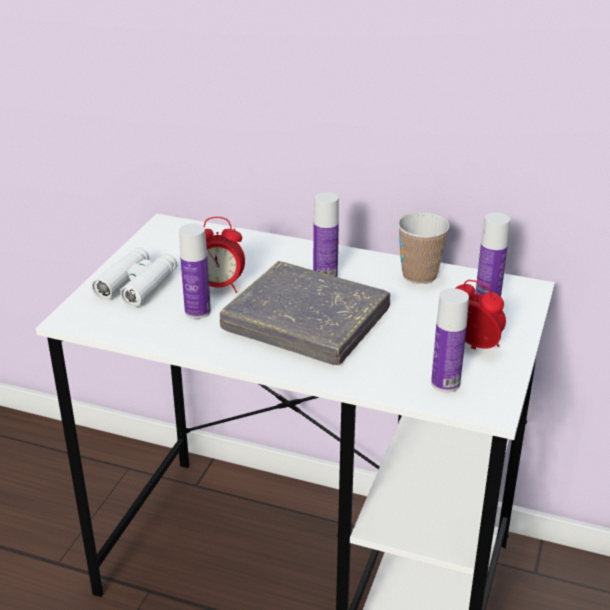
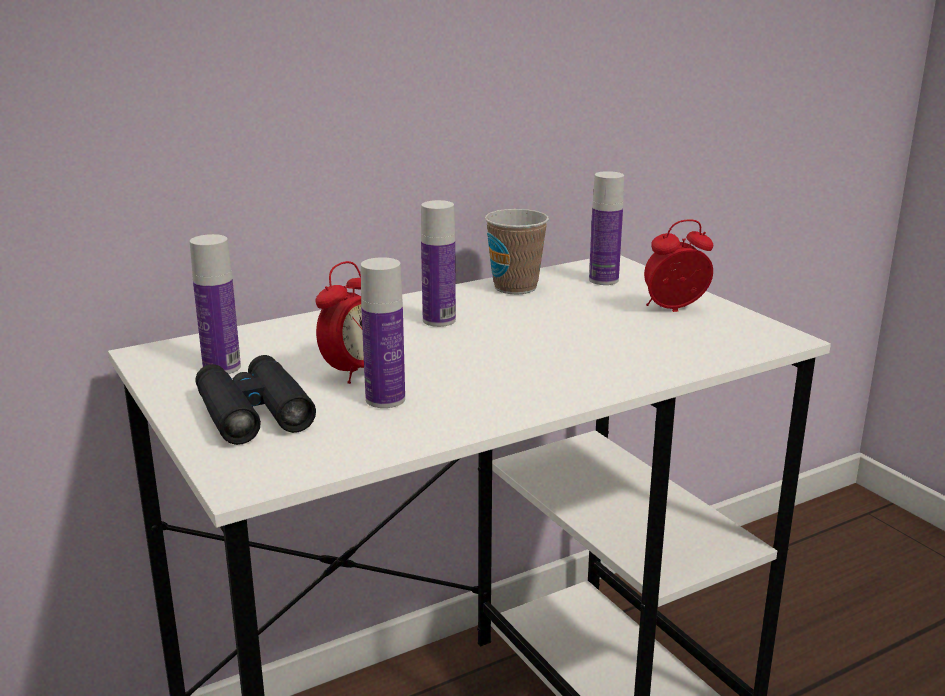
camera: 50 degrees left, 10 degrees down
(137, 285) = (253, 413): white binoculars -> black binoculars
(306, 321) = (509, 356): grey book -> none
(445, 383) = (718, 339): bottle -> bottle (222, 367)

